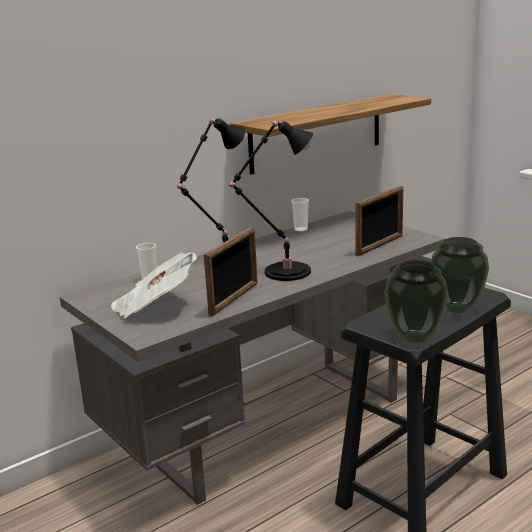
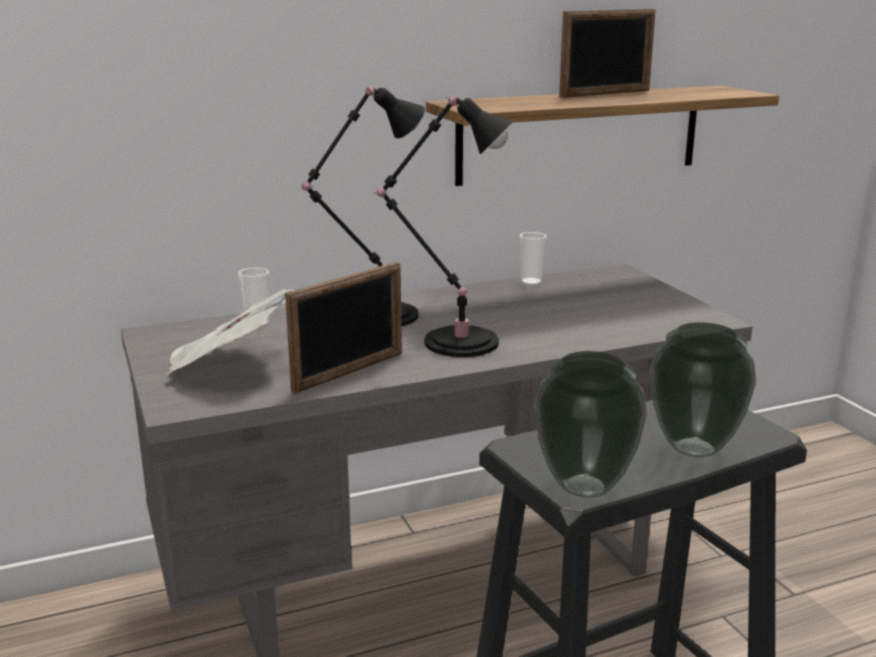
camera: 15 degrees right, 0 degrees up
(380, 245) = (635, 323): picture frame -> picture frame (605, 94)

